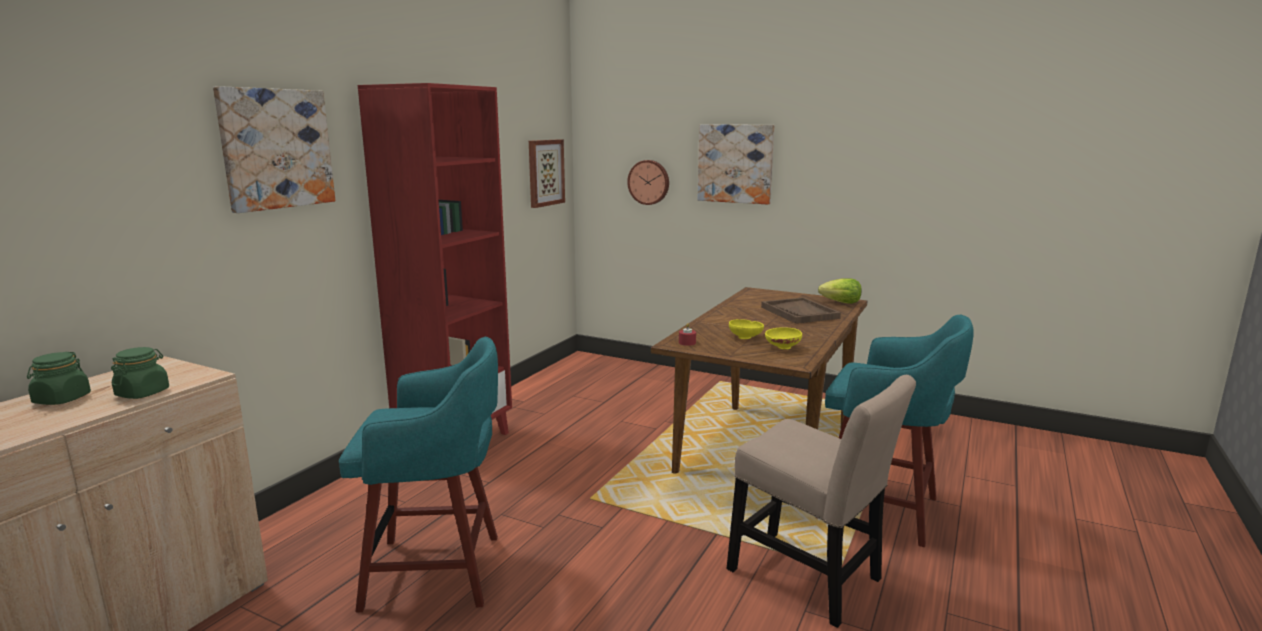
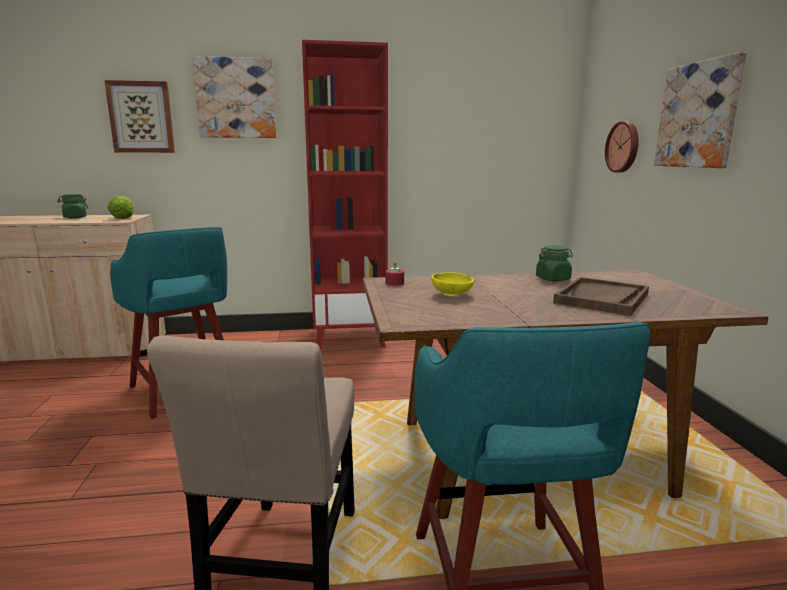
camera: 55 degrees right, 0 degrees up
(143, 393) = (88, 220): green jar -> green jar (553, 279)
(545, 172) = (529, 138): picture -> picture (141, 117)
(782, 347) = (446, 310): yellow bowl -> none
(841, 303) = (706, 307): lettuce -> lettuce (123, 218)

